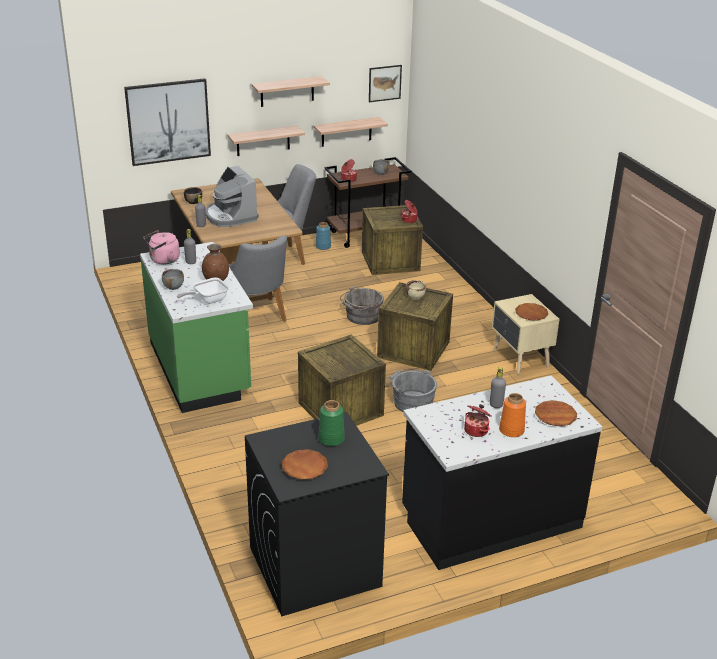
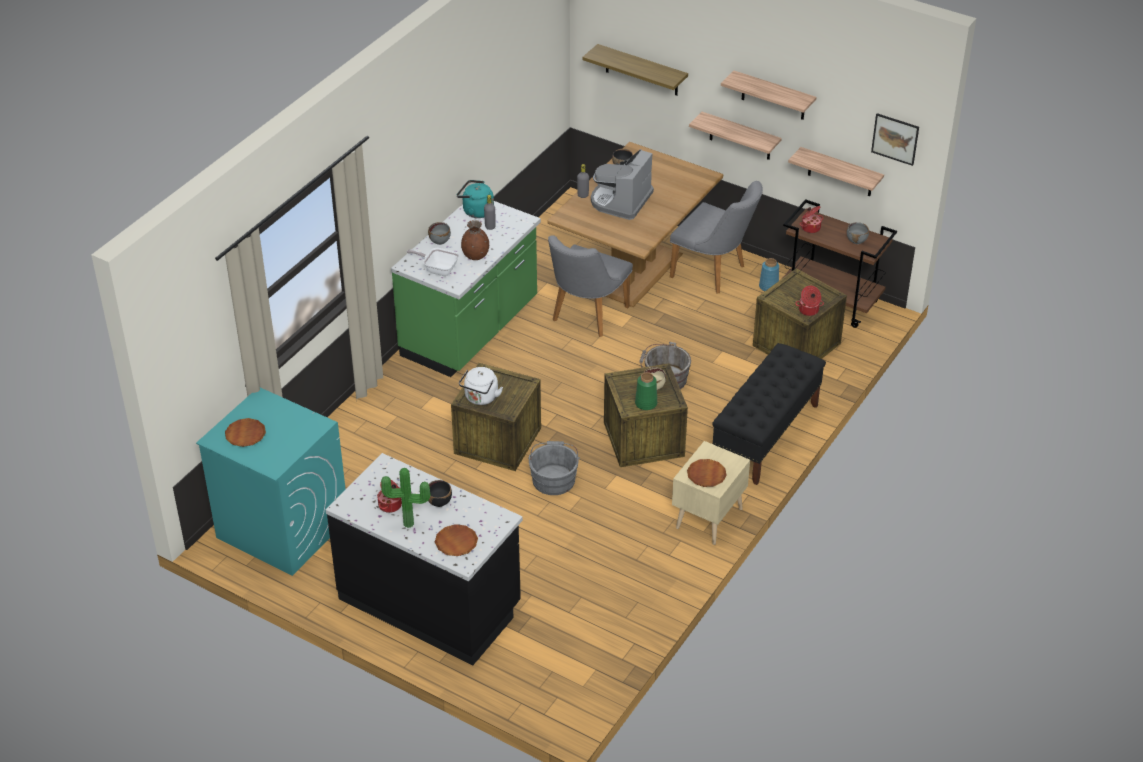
camera: 55 degrees right, 10 degrees up
(163, 260) = (476, 211): pink kettle -> turquoise kettle
(168, 121) = (642, 70): picture -> shelf
(314, 567) = (282, 528): black washing machine -> turquoise washing machine
(331, 439) = (292, 431): green vase -> green vase (646, 403)
(341, 366) = (480, 398): none -> white kettle
(463, 306) = (765, 436): none -> black bench
(496, 405) = (439, 501): grey bottle -> black bowl
(511, 431) = (408, 525): orange vase -> potted plant

